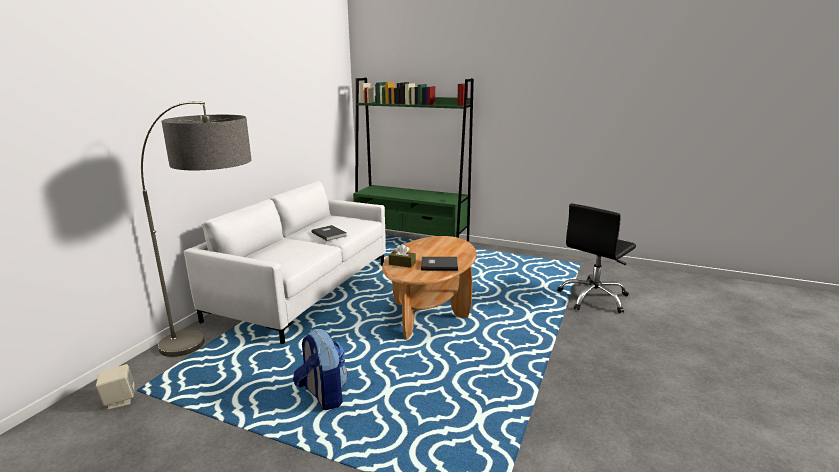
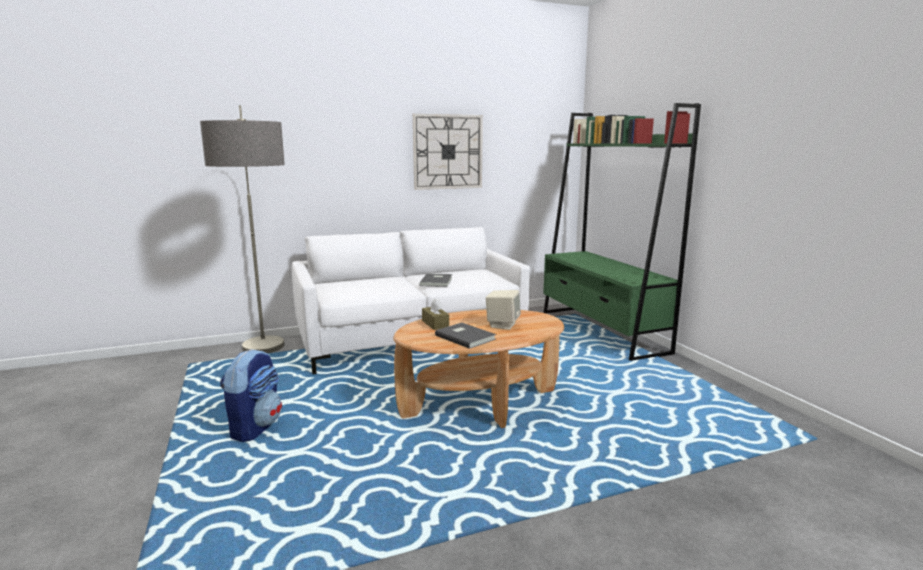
camera: 45 degrees right, 5 degrees down
(119, 400) = (172, 366): beige speaker -> beige speaker (502, 325)
(280, 119) = (448, 152): none -> wall clock
(593, 298) = (744, 492): black office chair -> none

